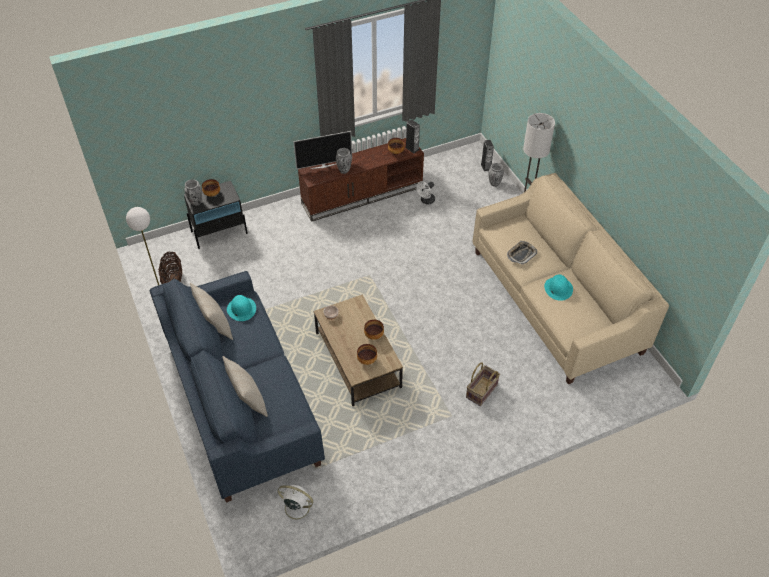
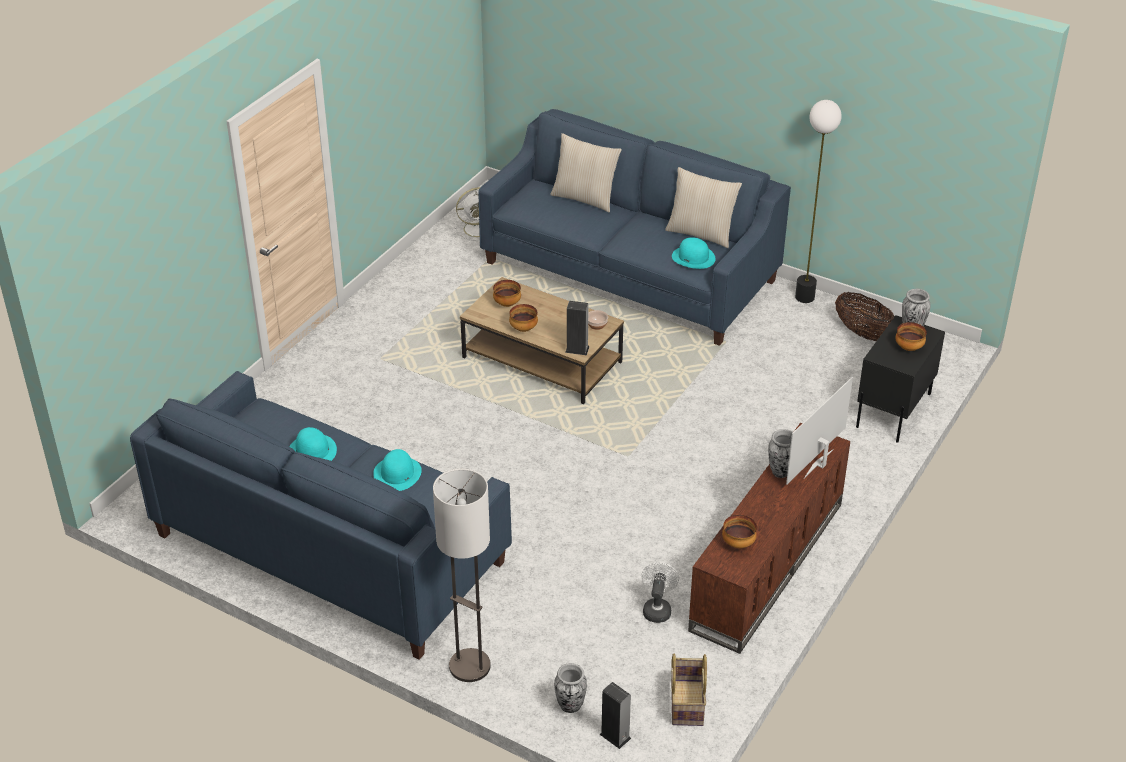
camera: 145 degrees right, 10 degrees down
(412, 148) = (719, 564): speaker -> speaker (577, 349)
(482, 391) = (360, 396): basket -> basket (686, 703)
(521, 254) = (397, 473): tray -> turquoise hat
(555, 301) = (330, 548): beige sofa -> blue sofa

